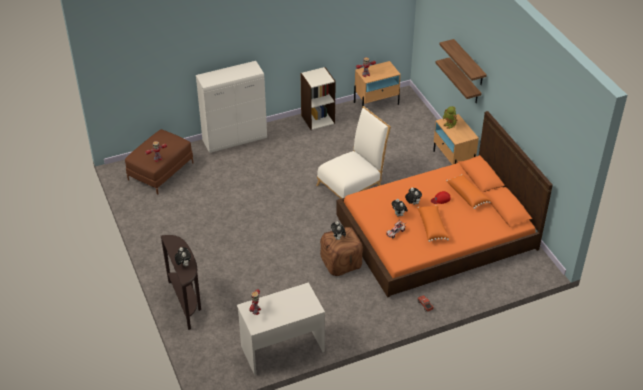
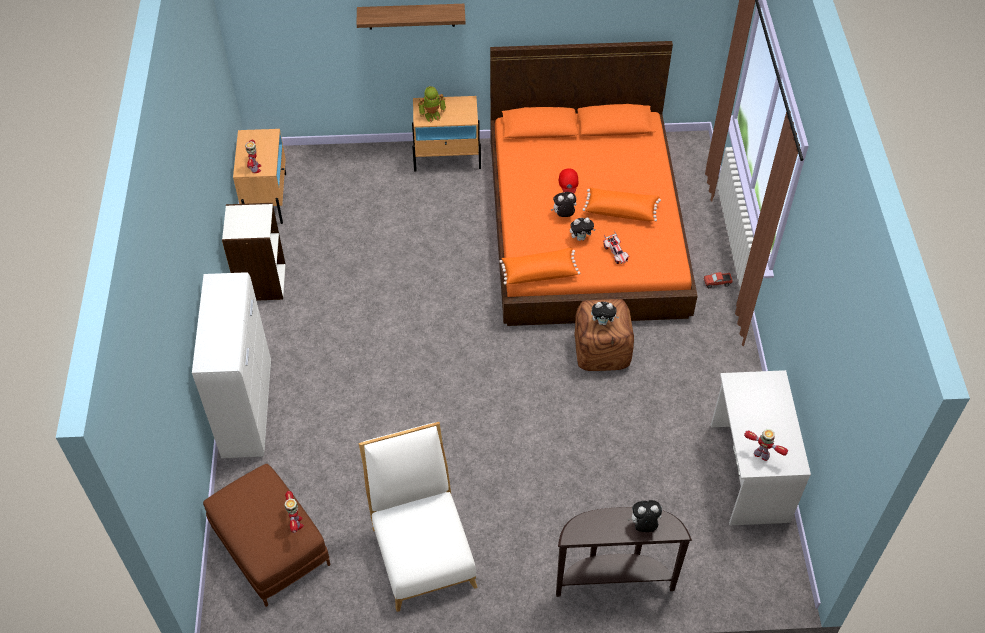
camera: 70 degrees left, 10 degrees up
(352, 184) = (440, 286): white chair -> white chair (422, 549)
(464, 81) = (406, 48): shelf -> none
(467, 195) = (572, 153): orange pillow -> orange pillow (539, 272)

